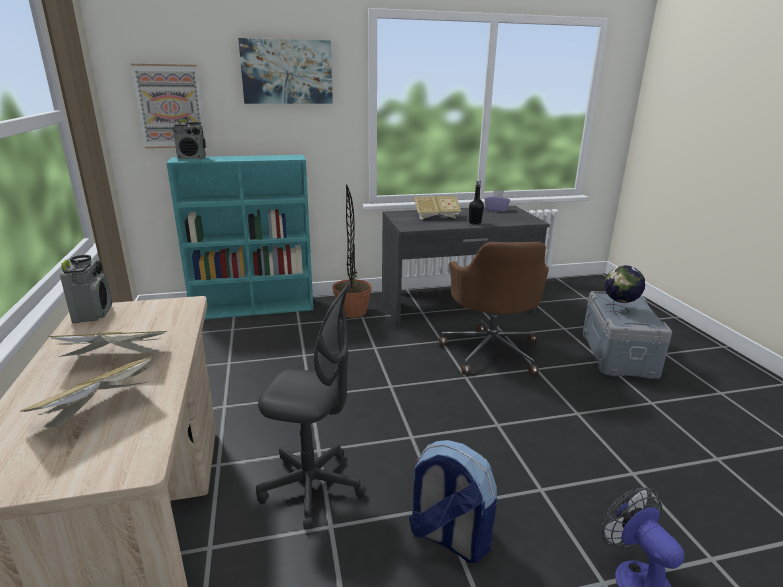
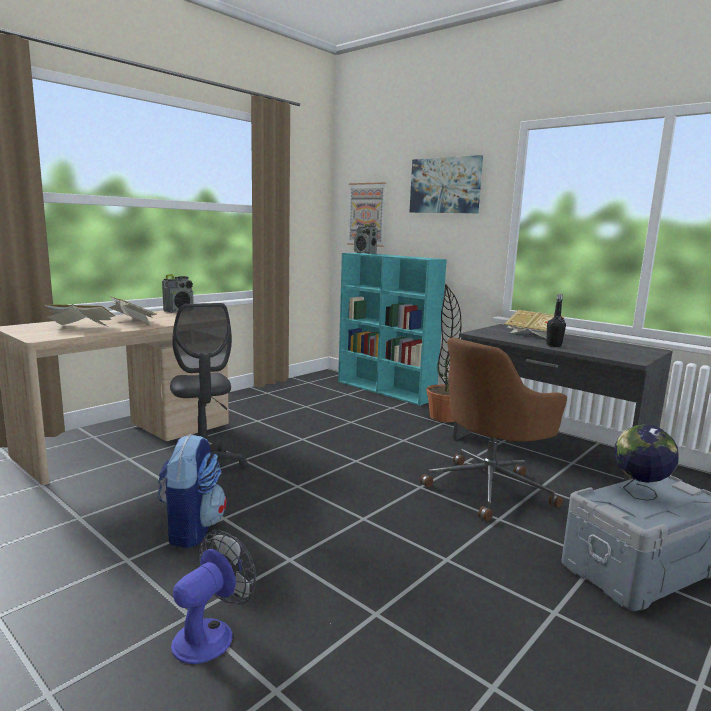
camera: 55 degrees right, 10 degrees down
(496, 209) = (627, 346): purple tissue box -> none

